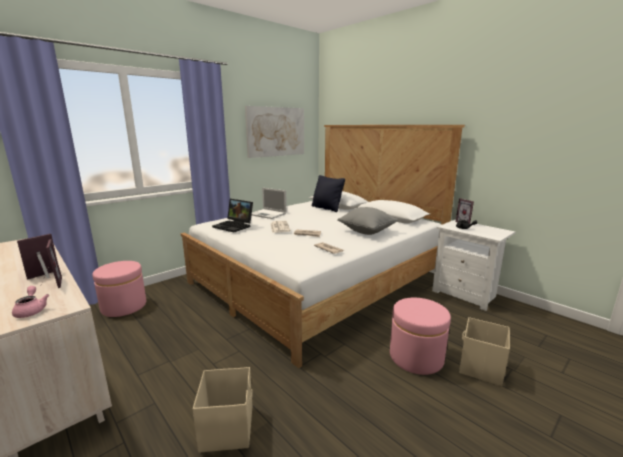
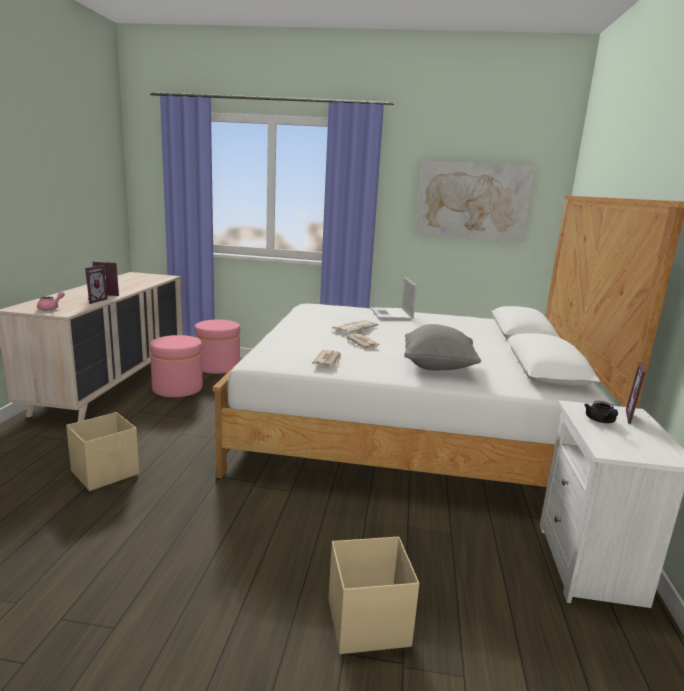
camera: 50 degrees right, 0 degrees up
(234, 226) = (319, 312): laptop -> none
(327, 208) = (488, 331): black pillow -> none
(416, 357) = (324, 552): pink ottoman -> pink ottoman (177, 388)

